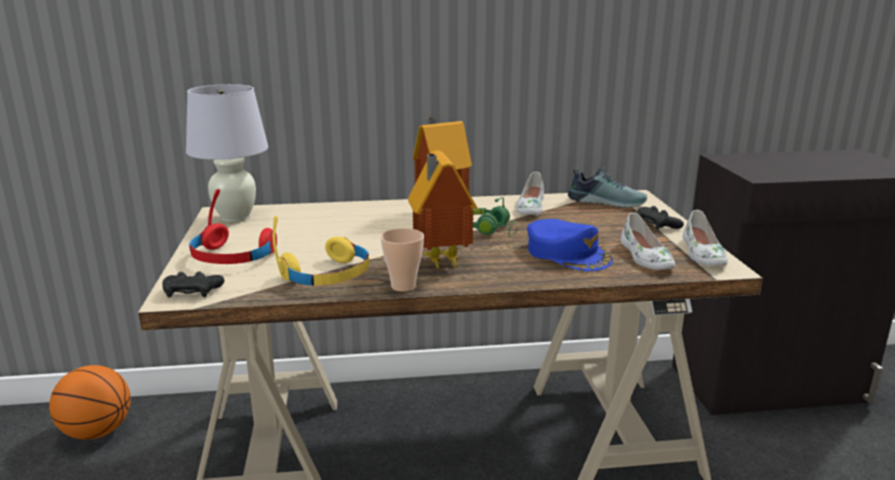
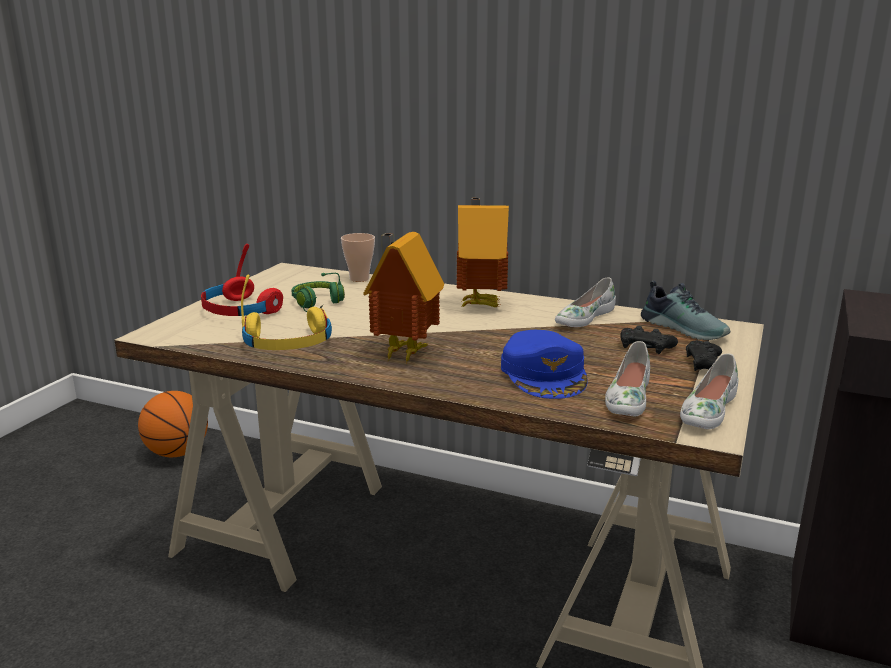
camera: 30 degrees right, 0 degrees up
(192, 291) = (171, 332): black game controller -> black game controller (646, 346)
(235, 217) = (292, 276): white table lamp -> none
(403, 286) = (335, 368): cup -> cup (359, 279)
(490, 230) = (501, 333): green headphones -> green headphones (318, 305)

